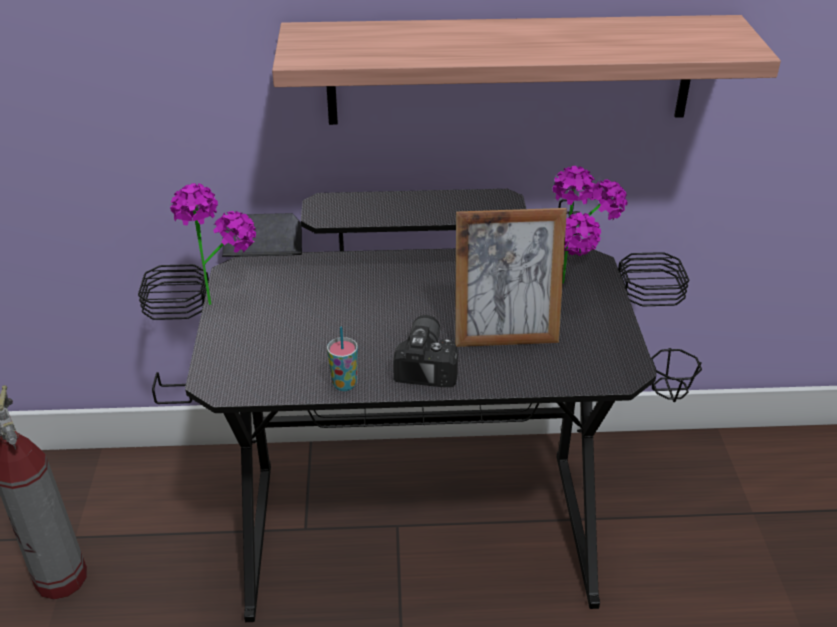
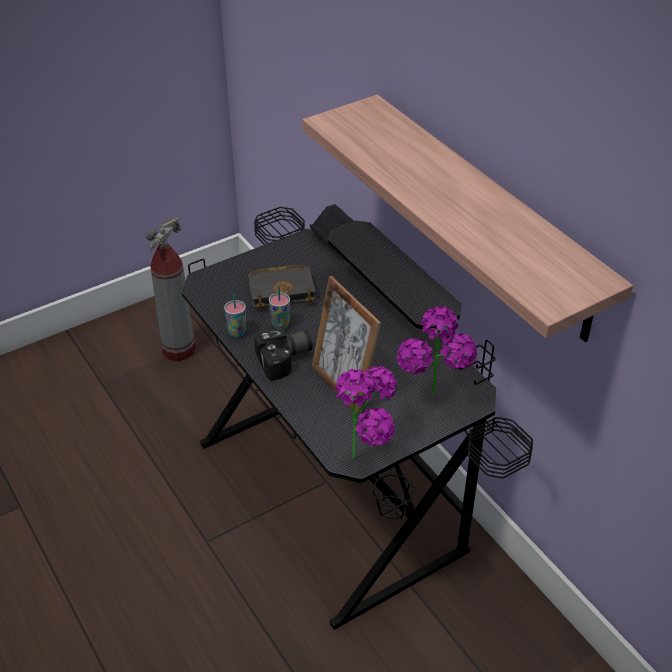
camera: 60 degrees right, 5 degrees up
(220, 295) = (281, 245): potted plant -> potted plant (368, 457)
(302, 322) = (283, 289): none -> black book
(363, 345) = (280, 325): none -> cup

